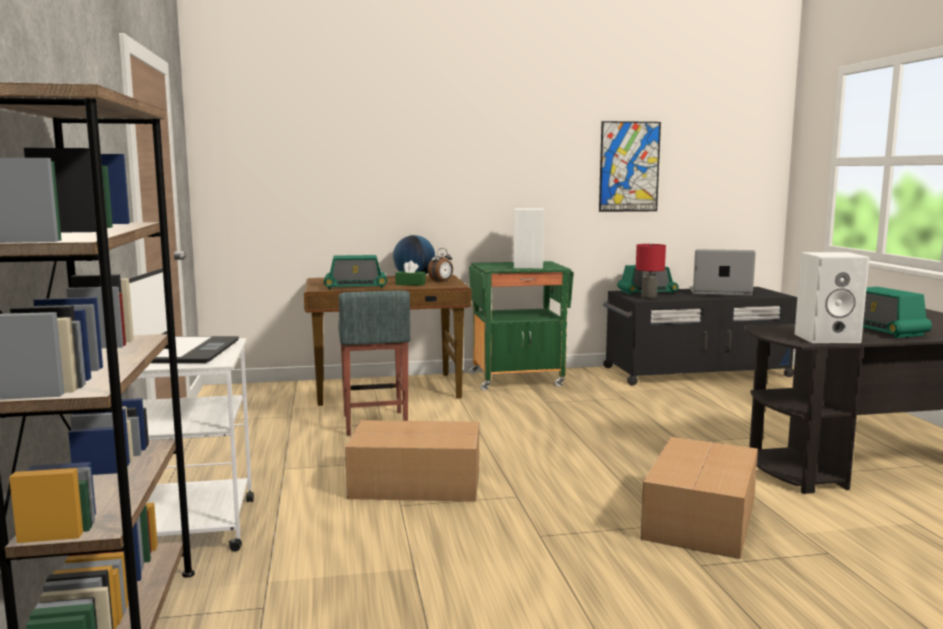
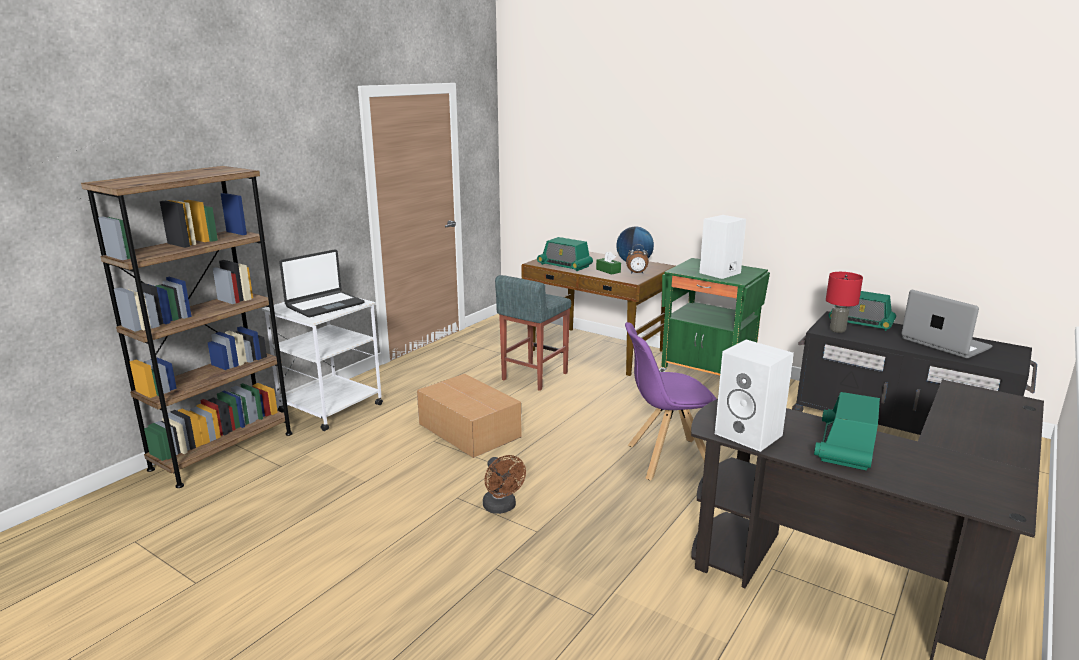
camera: 45 degrees right, 10 degrees up
(596, 523) = (502, 508): none -> brown fan
(624, 440) = (666, 459): none -> purple chair
(629, 167) = (871, 182): picture -> none
(701, 518) = (572, 542): cardboard box -> none

